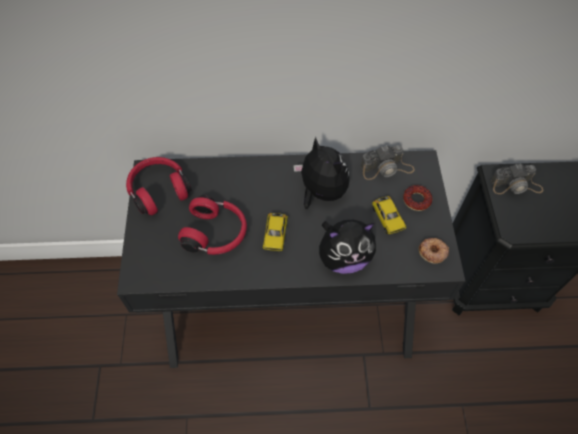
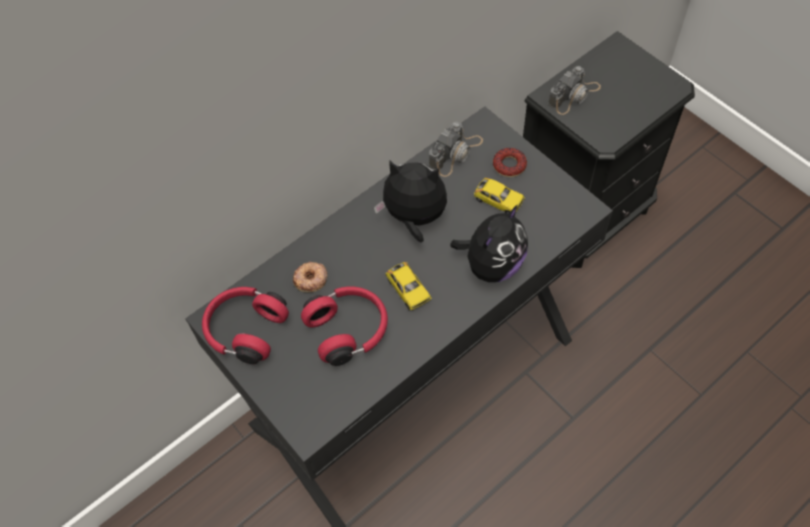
camera: 35 degrees left, 0 degrees up
(433, 252) = (564, 204): donut -> donut (311, 279)

